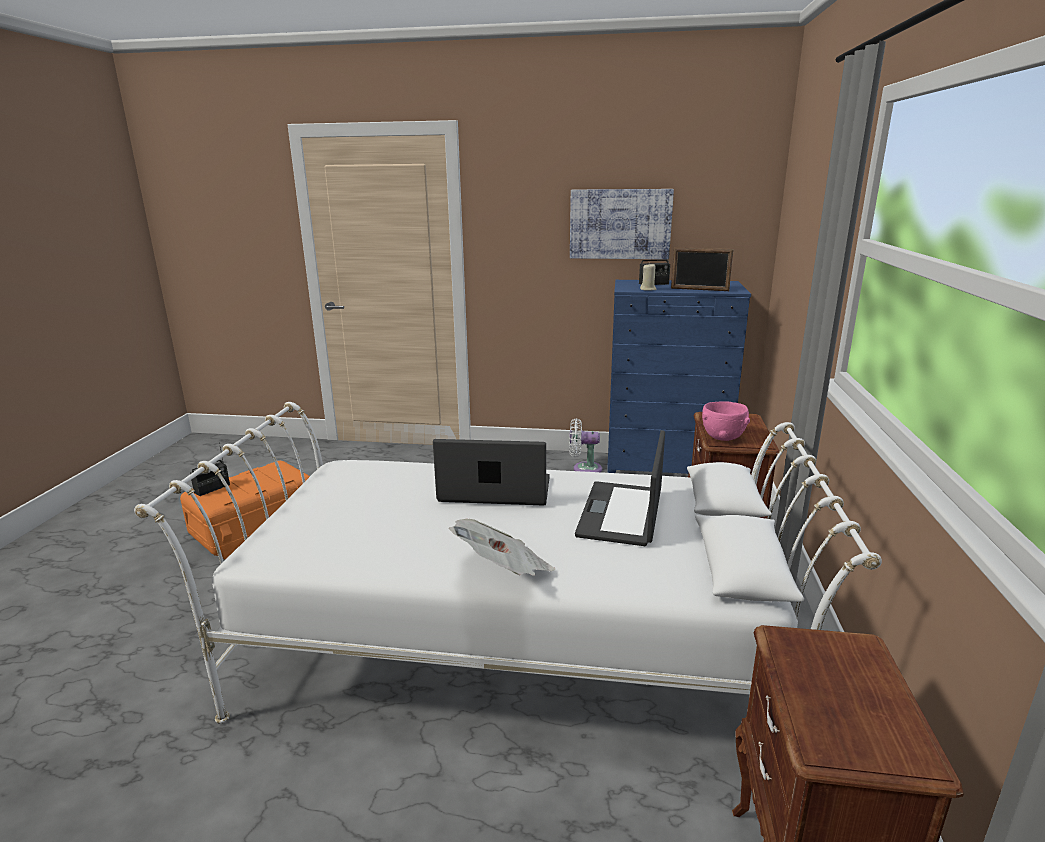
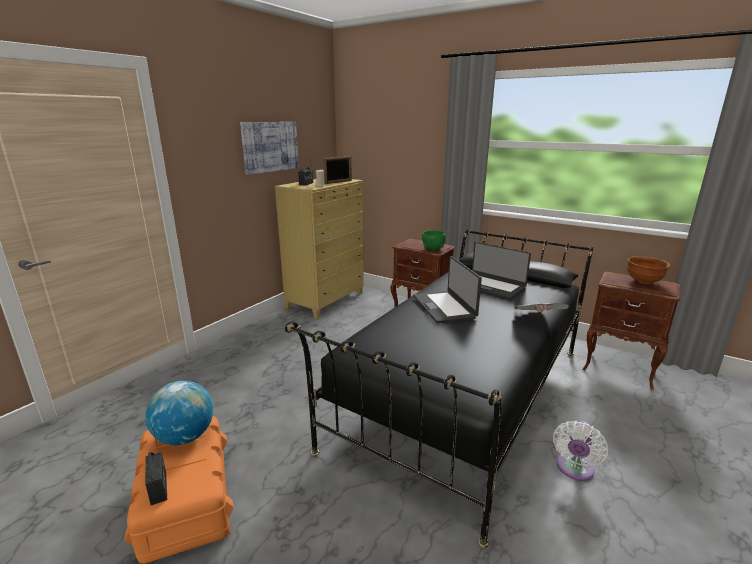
camera: 65 degrees left, 0 degrees up
(274, 476) = (185, 436): none -> globe
(495, 491) = (444, 307): laptop -> laptop turned 45 degrees counterclockwise
(510, 651) = (464, 395): white bed -> black bed
(584, 469) = (292, 320): white fan -> white fan (574, 470)
(666, 472) = (327, 301): blue dresser -> beige dresser
(723, 437) = (433, 249): pink bowl -> green bowl
(860, 700) = (643, 282): none -> brown bowl

